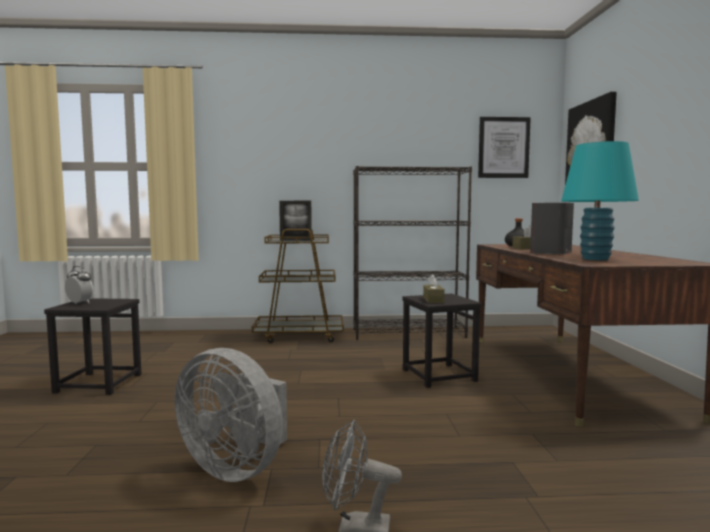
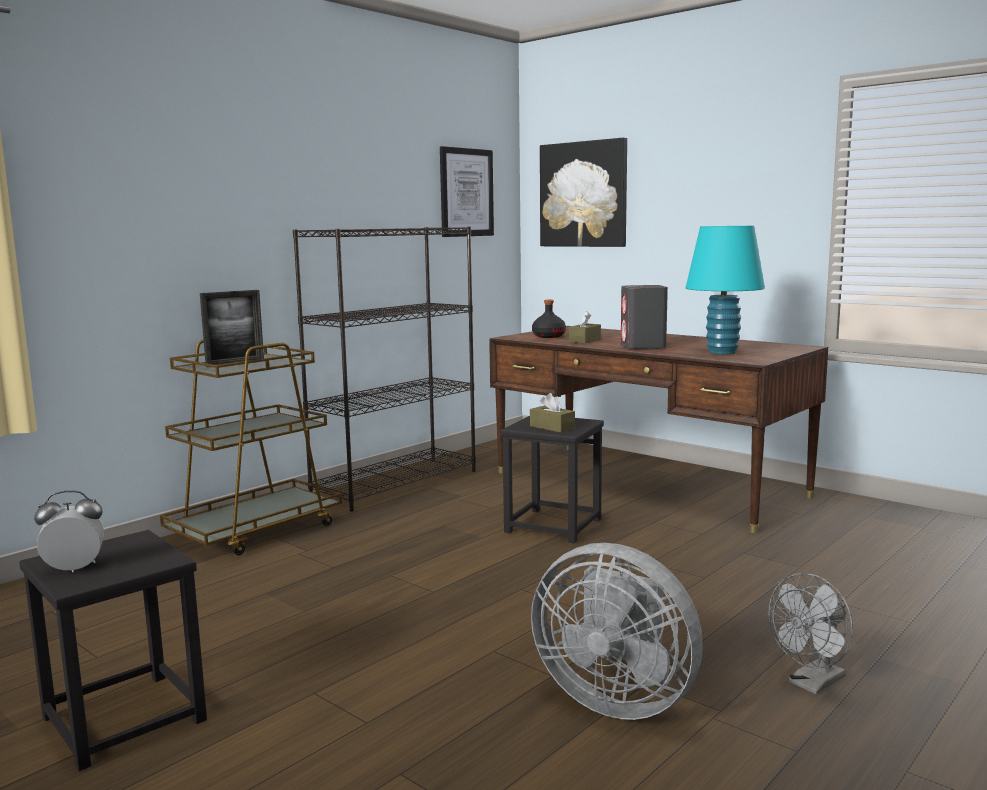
camera: 45 degrees left, 5 degrees up
(237, 467) = (616, 698): grey fan -> grey fan turned 45 degrees clockwise

